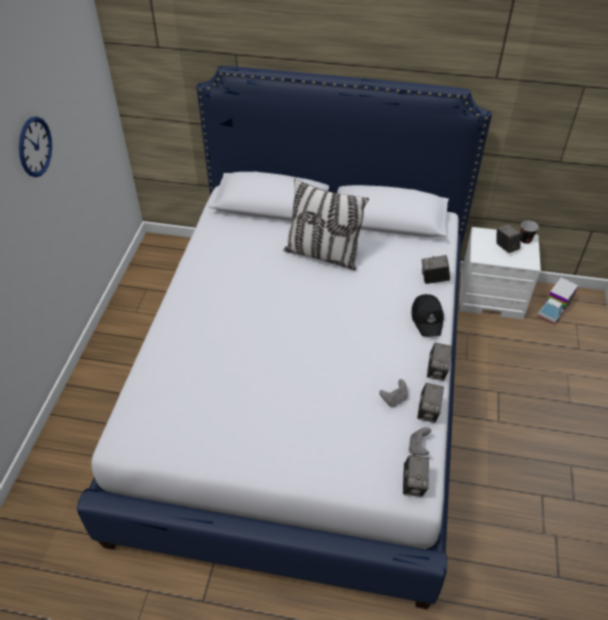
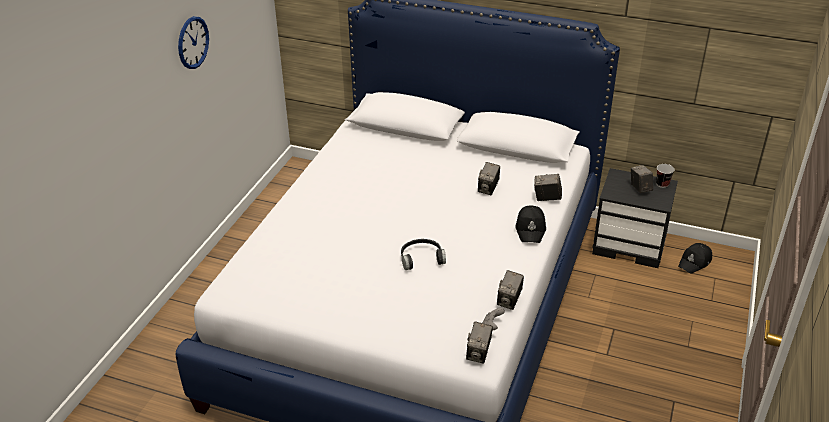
camera: 10 degrees right, 10 degrees down
(322, 255) = (444, 169): pillow -> none
(325, 369) = (421, 258): none -> black headphones
(394, 399) = (479, 288): grey game controller -> none
(437, 371) = (527, 270): camera -> camera (488, 189)
(492, 296) = (630, 244): white nightstand -> black nightstand
(554, 308) = (695, 262): toy truck -> black cap

